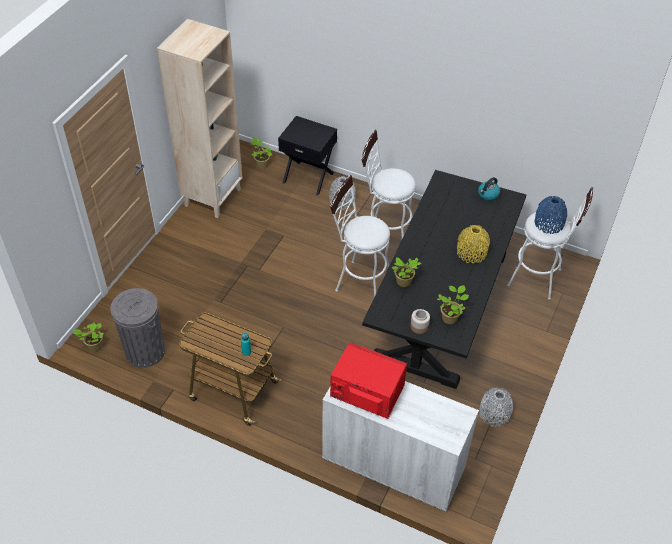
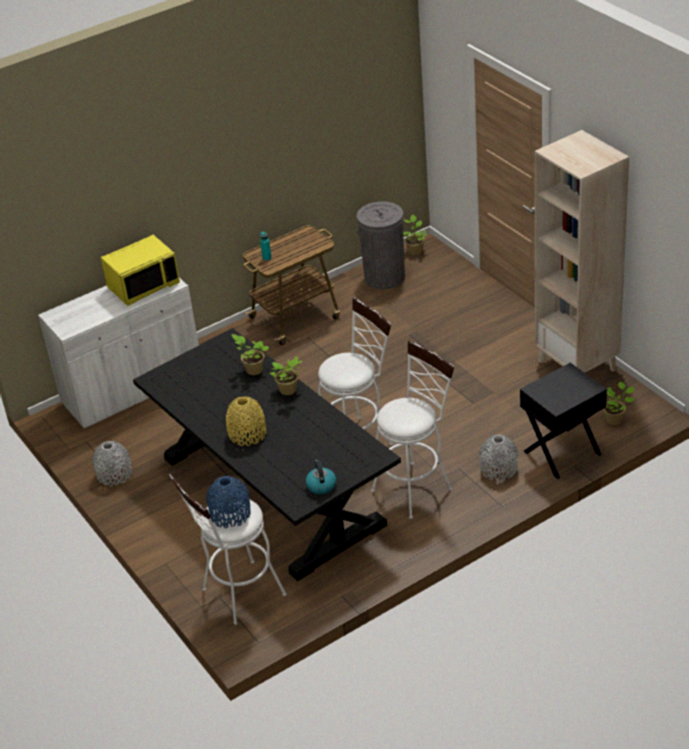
camera: 125 degrees right, 10 degrees down
(366, 392) = (143, 285): red microwave -> yellow microwave
(419, 327) = (192, 360): jar -> none
(450, 317) = (183, 385): potted plant -> potted plant (288, 391)

